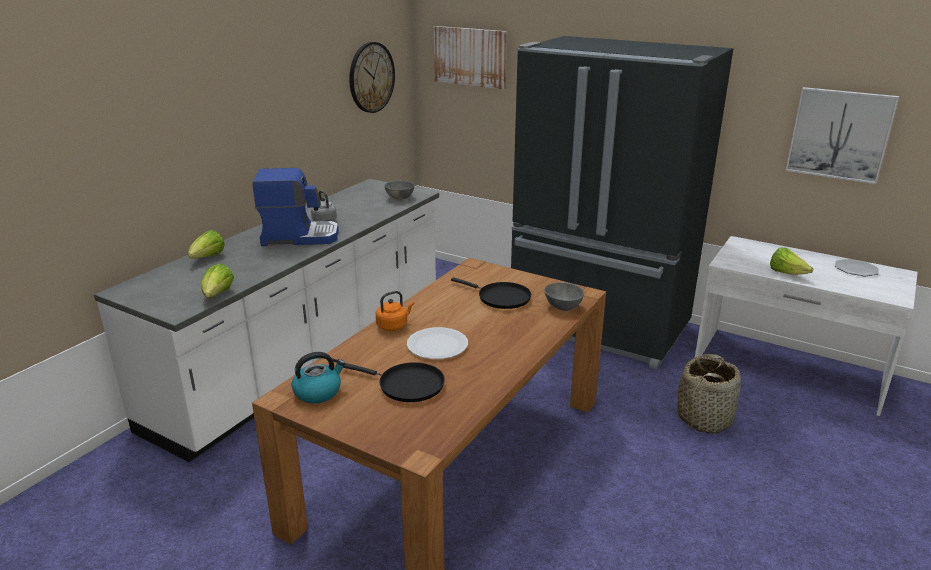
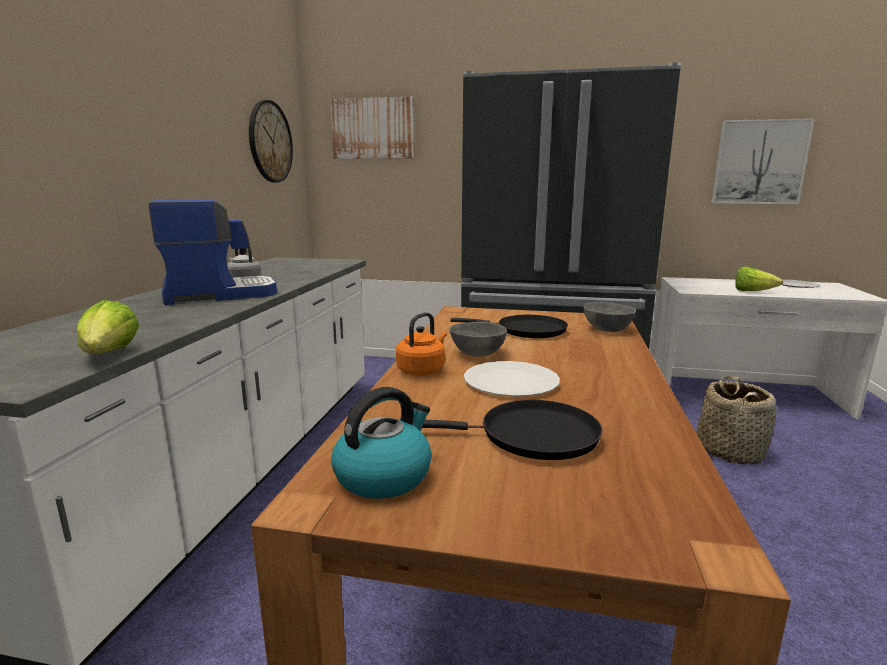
camera: 20 degrees left, 10 degrees down
(208, 258) = (75, 321): lettuce -> none
(399, 198) = (324, 264): grey bowl -> grey bowl (476, 354)

